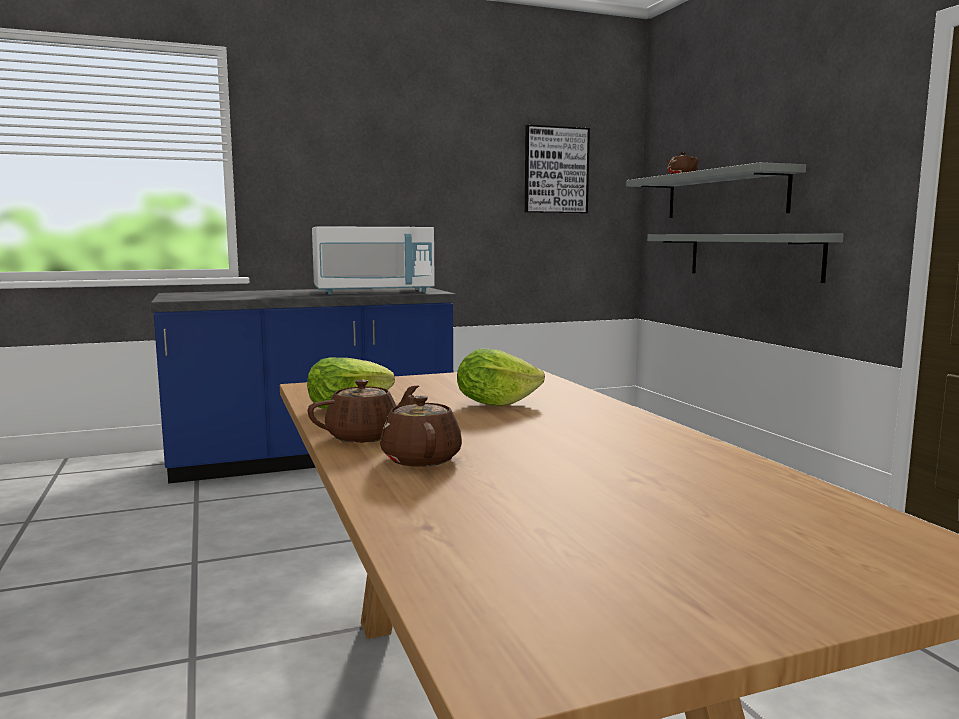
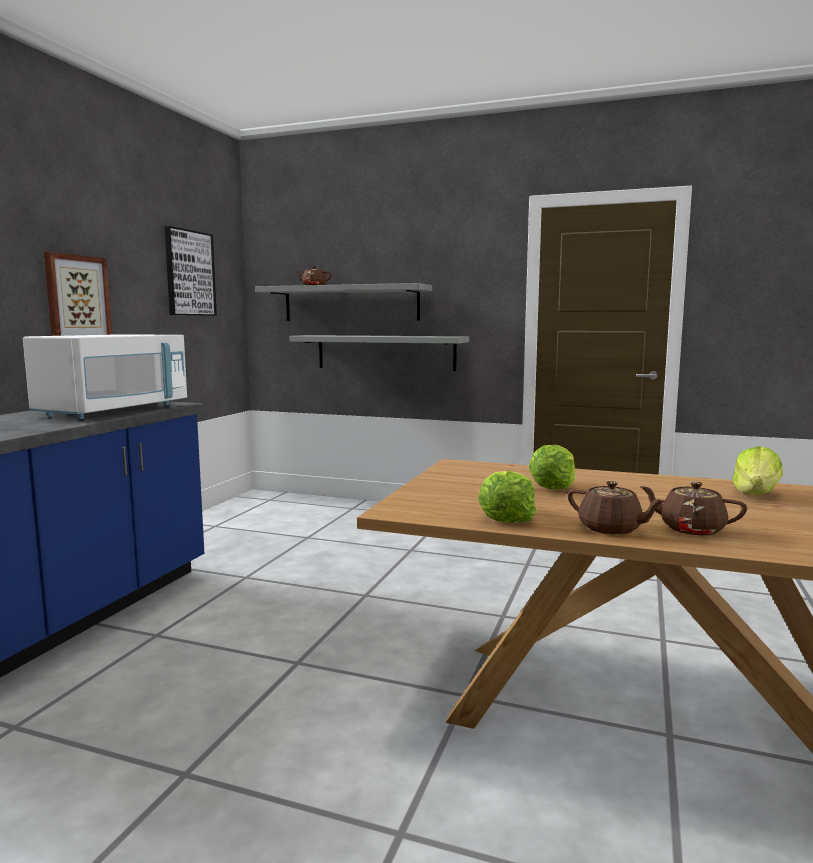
camera: 50 degrees left, 0 degrees up
(365, 436) = (611, 529): brown teapot -> brown teapot turned 120 degrees clockwise
(416, 198) = (77, 298): none -> picture
(680, 465) = (756, 494): none -> lettuce

